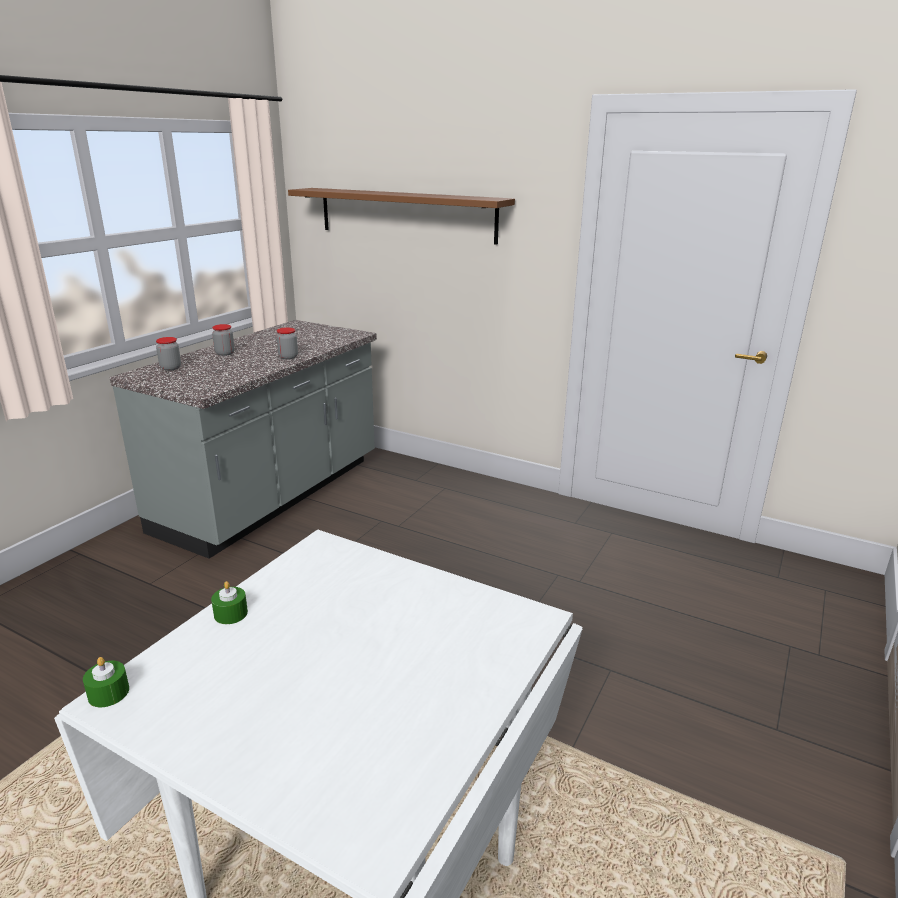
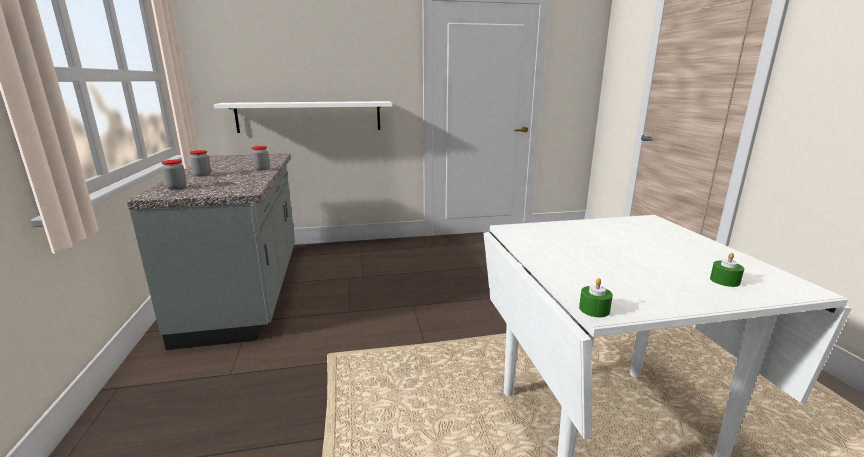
camera: 40 degrees left, 5 degrees down
(231, 614) = (550, 262): green candle -> green candle (724, 281)
(406, 214) = (295, 67): brown shelf -> none
(417, 284) = (309, 116): none -> white shelf

